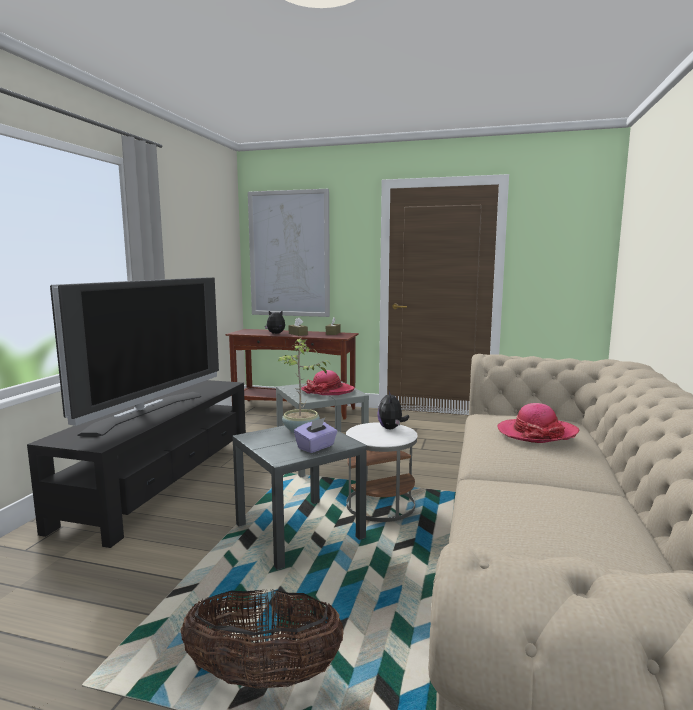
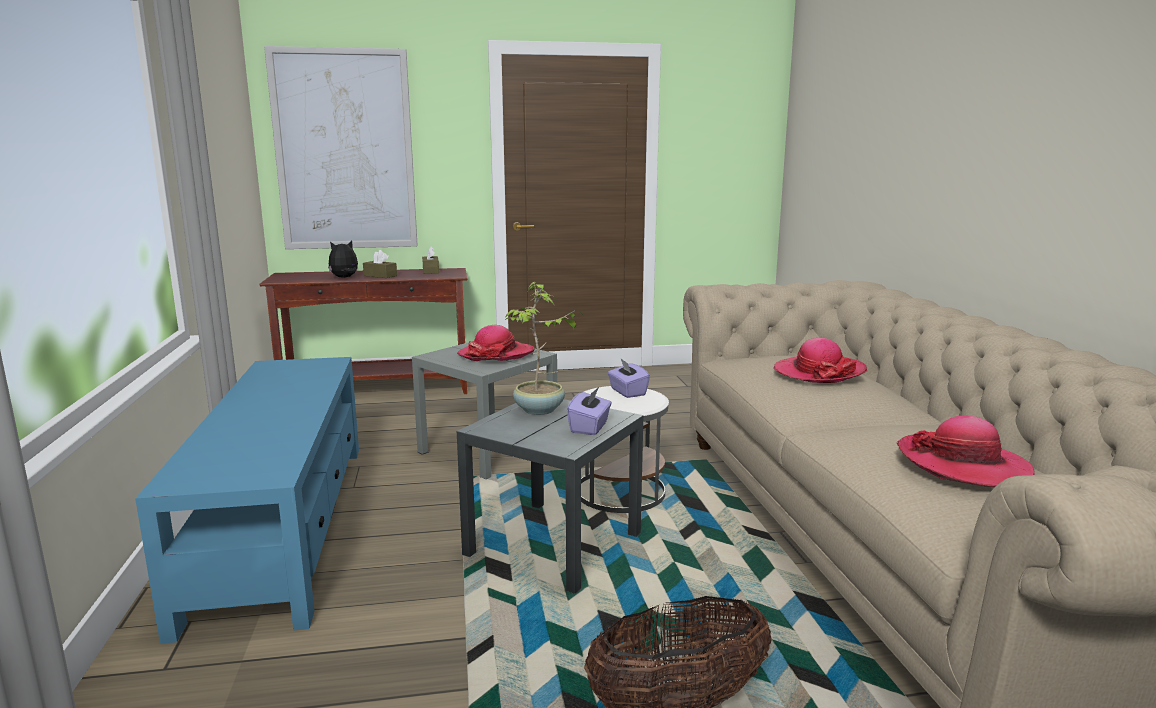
camera: 25 degrees left, 5 degrees up
(147, 412) = (268, 419): television -> none
(163, 481) = (284, 524): black tv stand -> blue tv stand
(391, 428) = (627, 392): plush toy -> purple tissue box
(557, 533) = (963, 465): none -> hat

